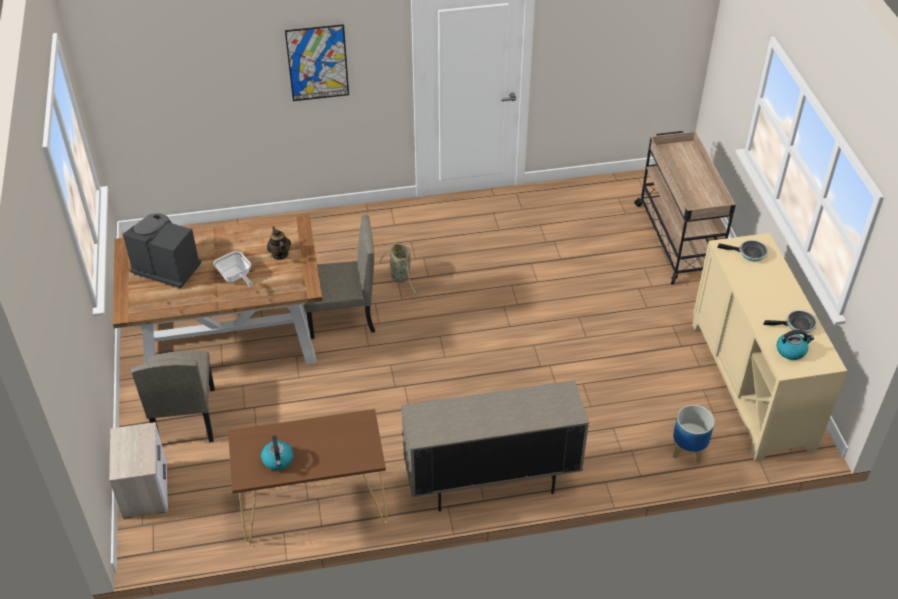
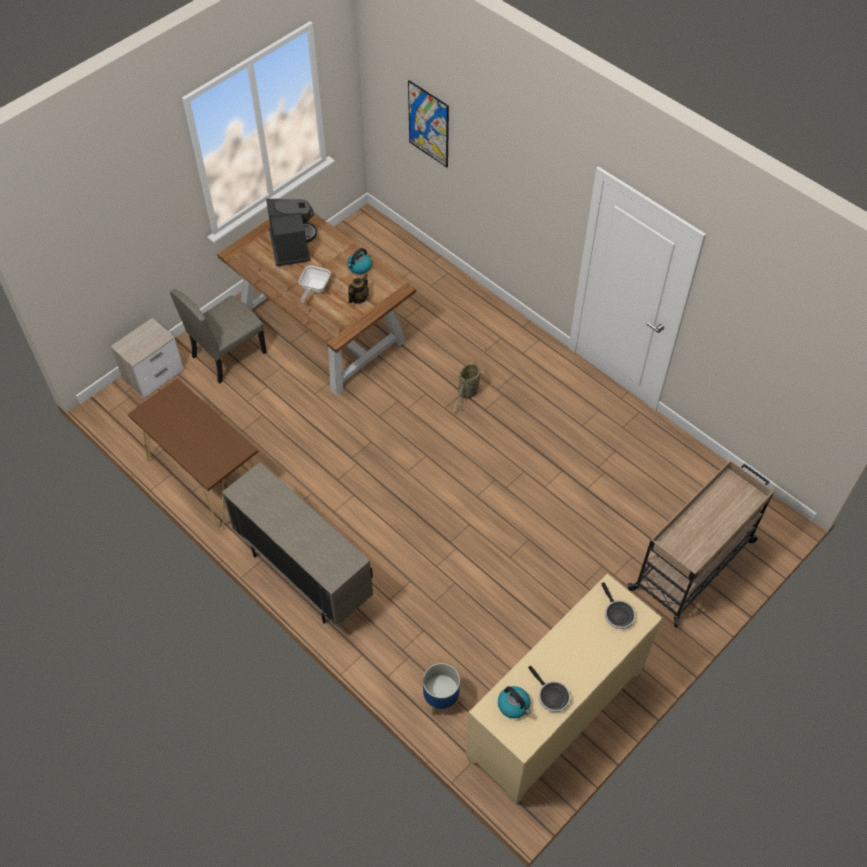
camera: 55 degrees right, 10 degrees up
(278, 460) = (170, 422): kettle -> kettle (359, 267)
(317, 63) = (514, 178): picture -> picture (428, 124)
(341, 317) = (393, 381): beige chair -> none

